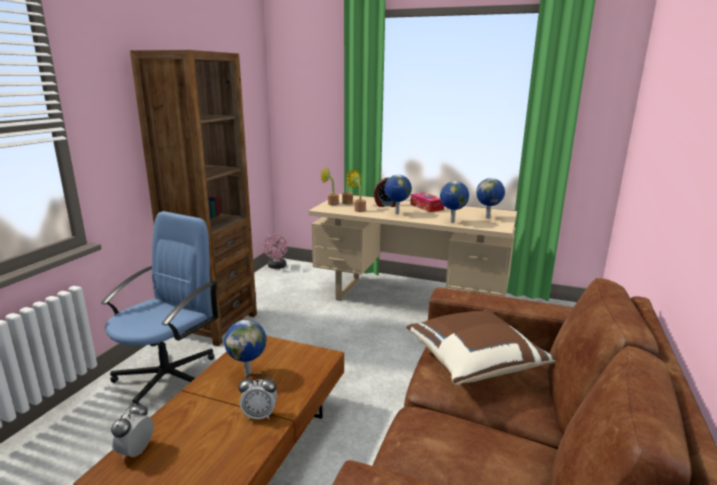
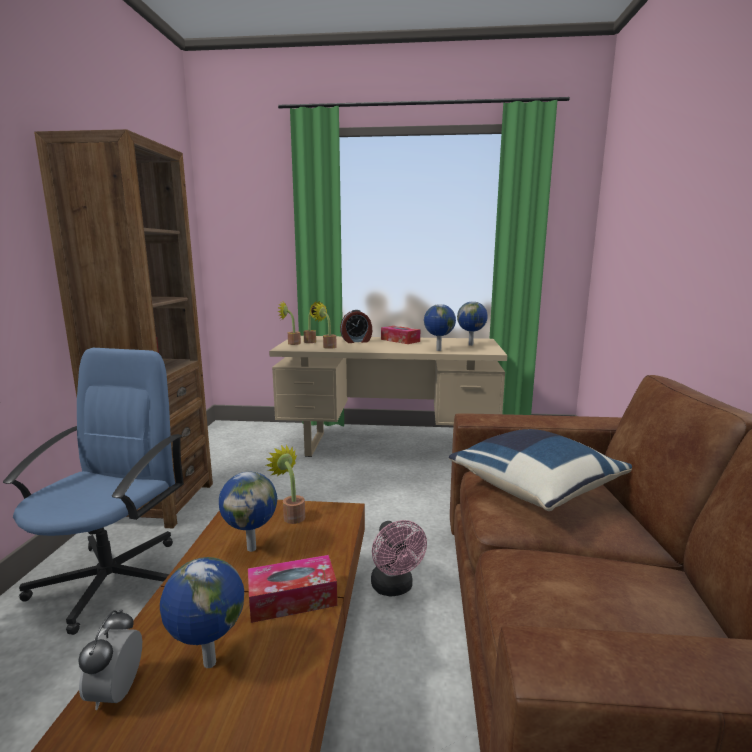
camera: 15 degrees left, 5 degrees down
(259, 415) = (292, 599): alarm clock -> tissue box
(277, 267) = (219, 430): pink fan -> pink fan (394, 588)
(286, 354) = (291, 516): none -> potted plant
(396, 213) = (373, 347): globe -> globe (208, 664)
(474, 362) = (534, 488): brown pillow -> blue pillow

